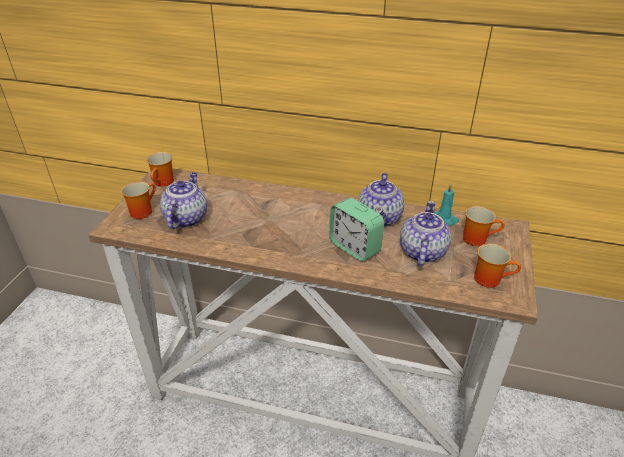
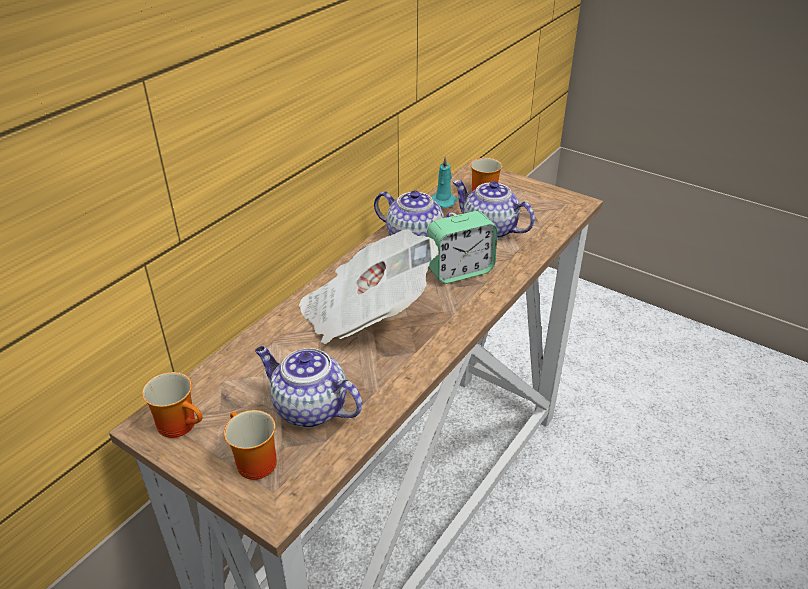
camera: 70 degrees left, 0 degrees up
(281, 217) = (365, 313): none -> newspaper
(490, 278) = (545, 205): mug -> none

